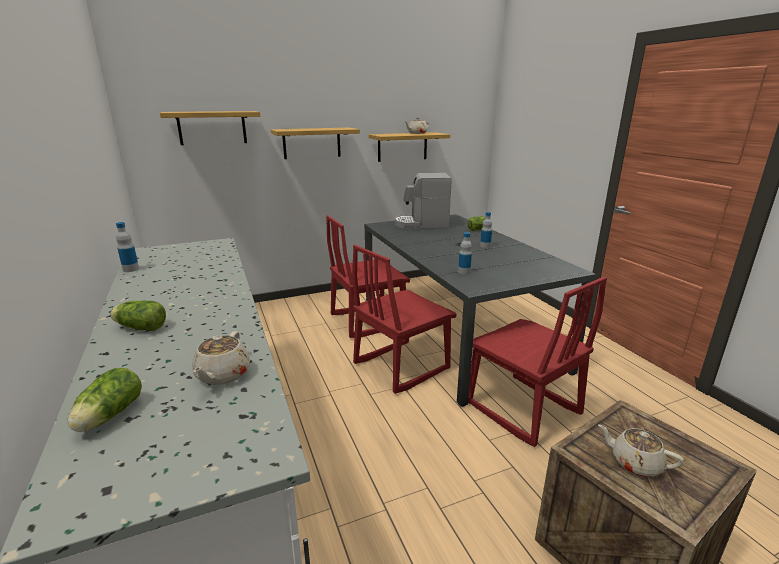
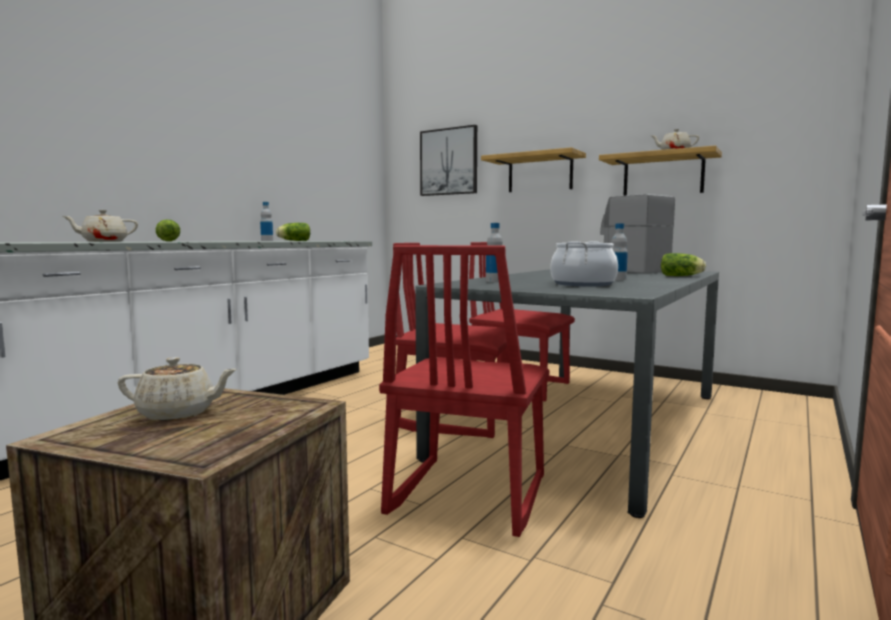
camera: 55 degrees right, 15 degrees down
(108, 417) = (46, 241): lettuce -> lettuce (293, 241)
(212, 128) = (449, 162): shelf -> picture
(510, 261) = (582, 284): none -> cooking pot
(634, 463) = (178, 413): beige teapot -> beige teapot turned 90 degrees clockwise

